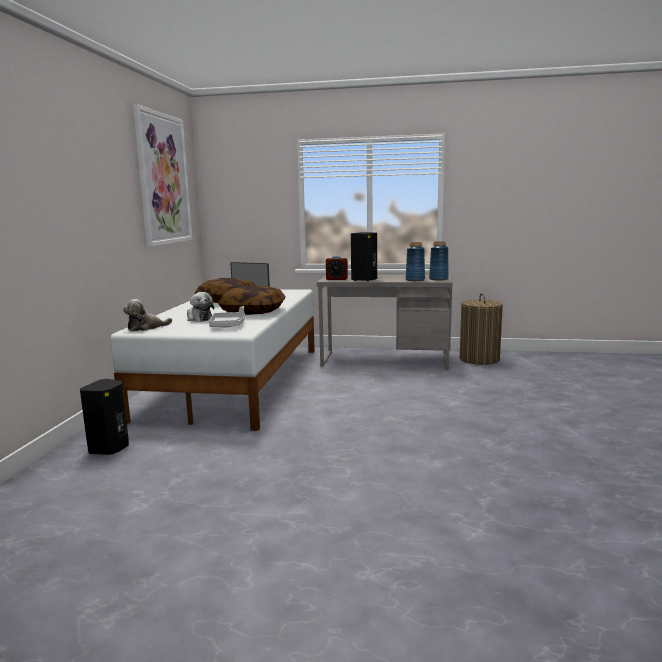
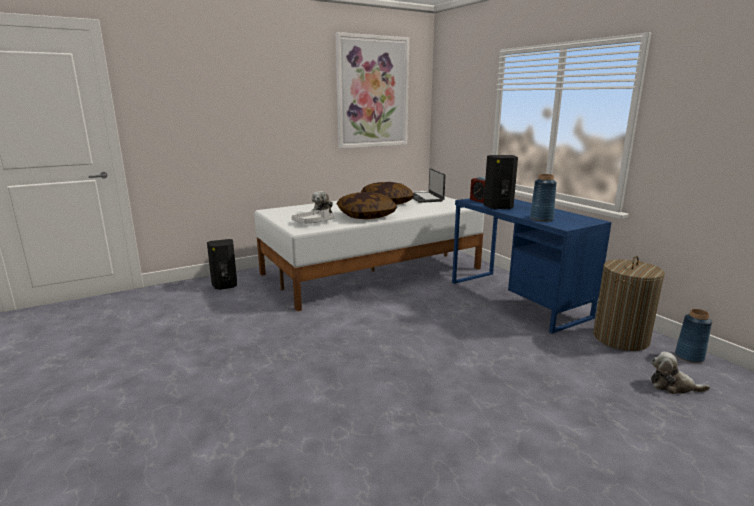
camera: 50 degrees right, 5 degrees up
(146, 328) = (279, 210): plush toy -> plush toy (673, 386)
(385, 360) = (517, 299): grey desk -> blue desk
(438, 279) = (570, 223): blue vase -> blue vase (689, 356)

